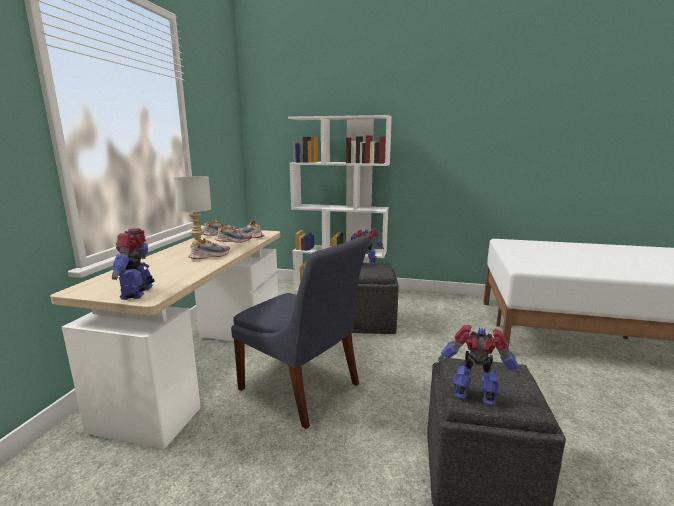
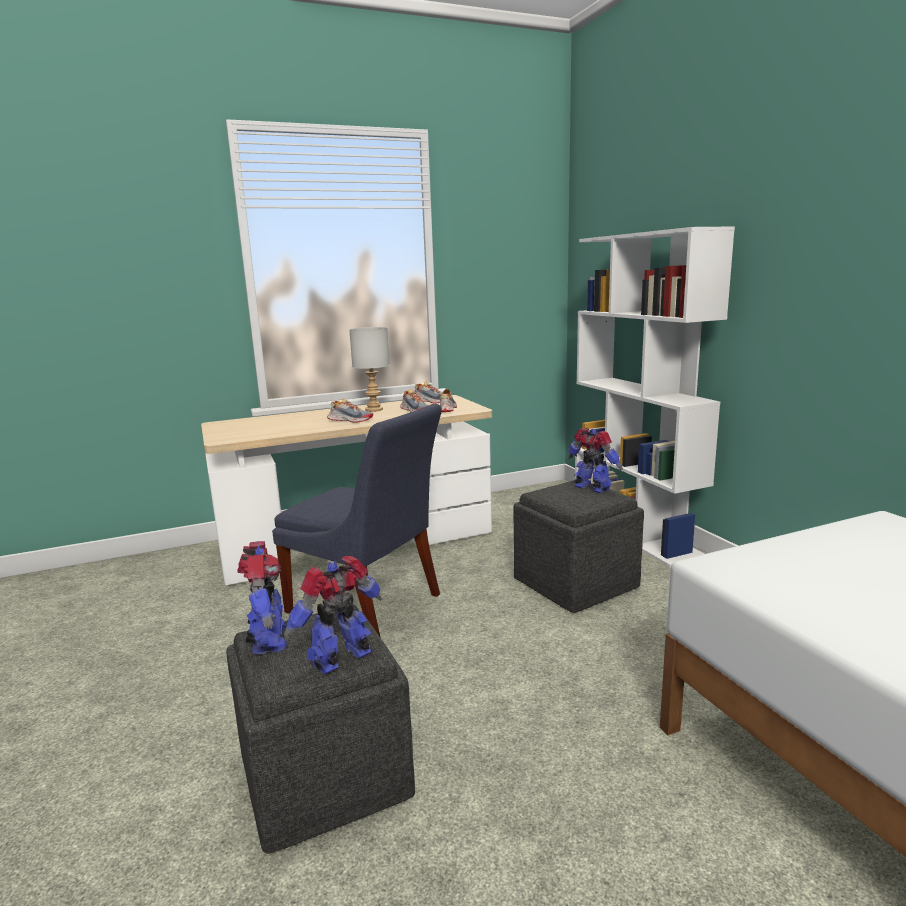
camera: 55 degrees right, 0 degrees up
(138, 293) = (228, 434): toy robot -> toy robot (342, 658)
(302, 389) = (368, 605): blue chair -> blue chair turned 60 degrees counterclockwise

